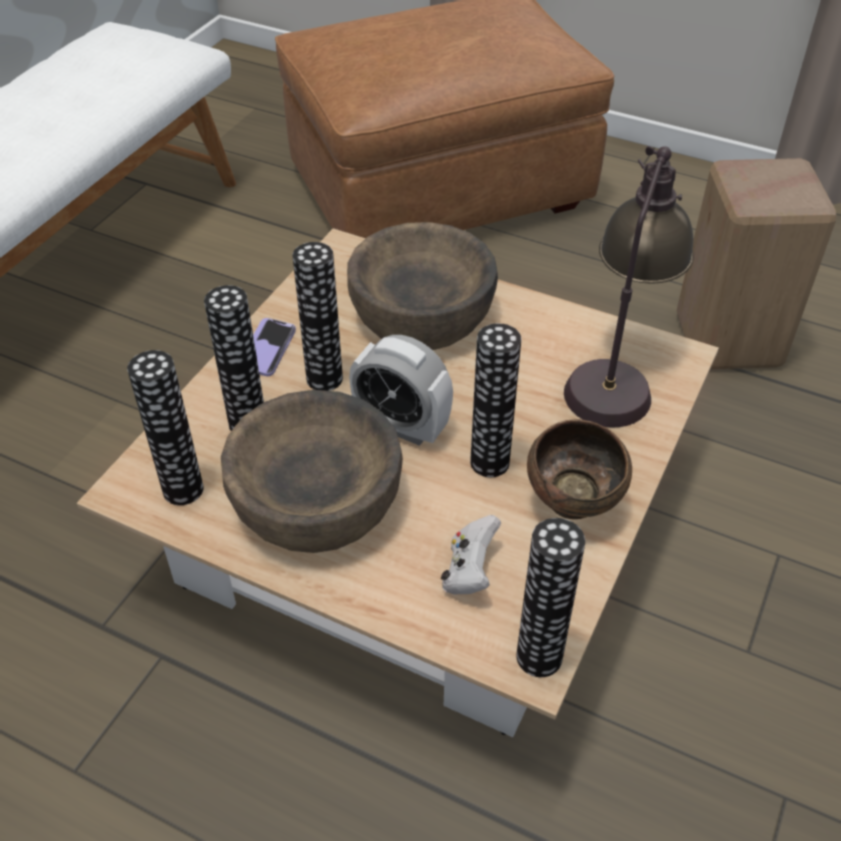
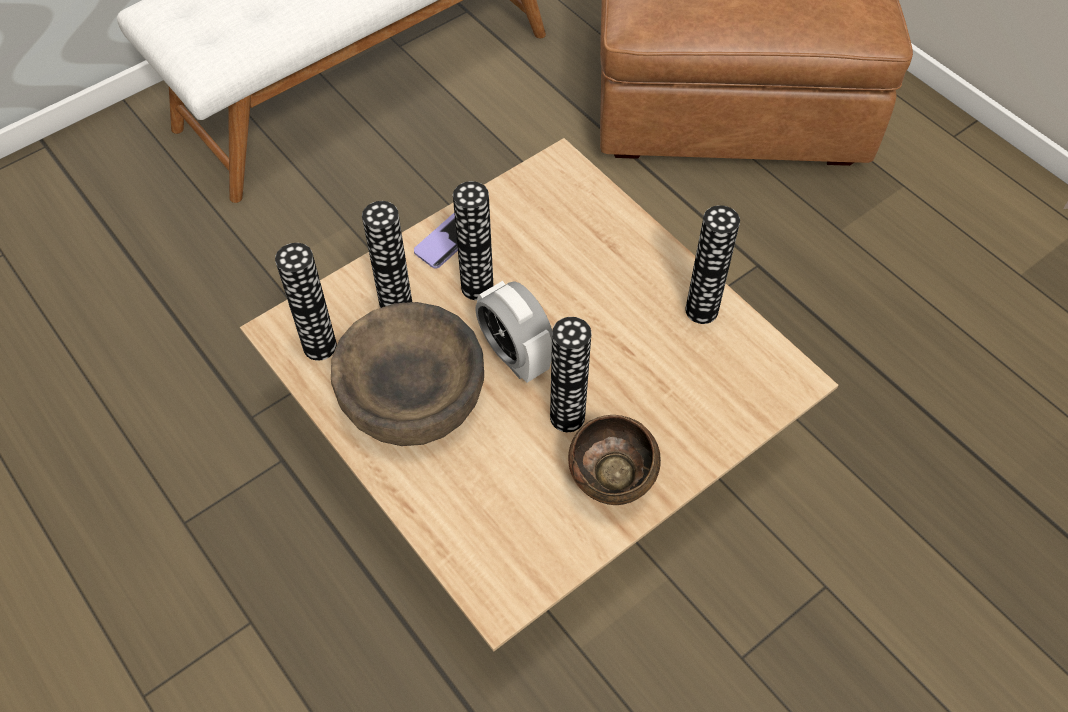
camera: 25 degrees right, 10 degrees up
(422, 315) = (591, 255): brown bowl -> none
(469, 571) = (496, 505): white game controller -> none
(539, 656) = (508, 598): vase -> vase (701, 310)
(616, 373) = (726, 375): table lamp -> none
(731, 342) = (917, 364): beige stool -> none

